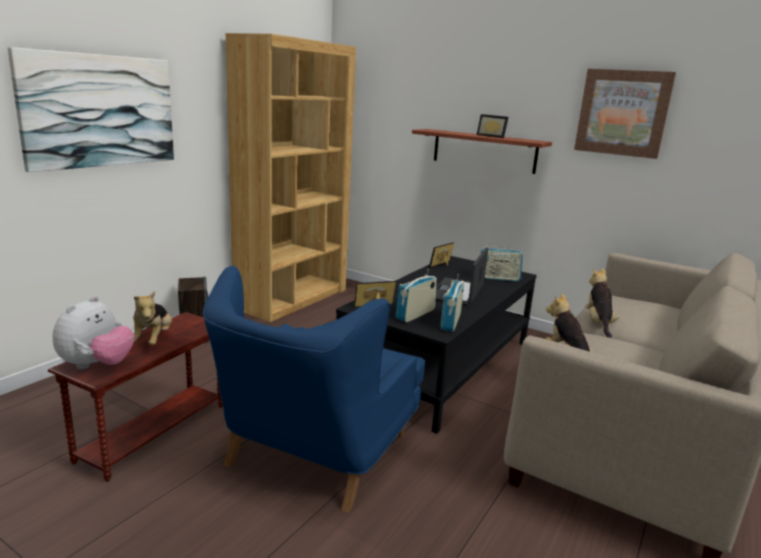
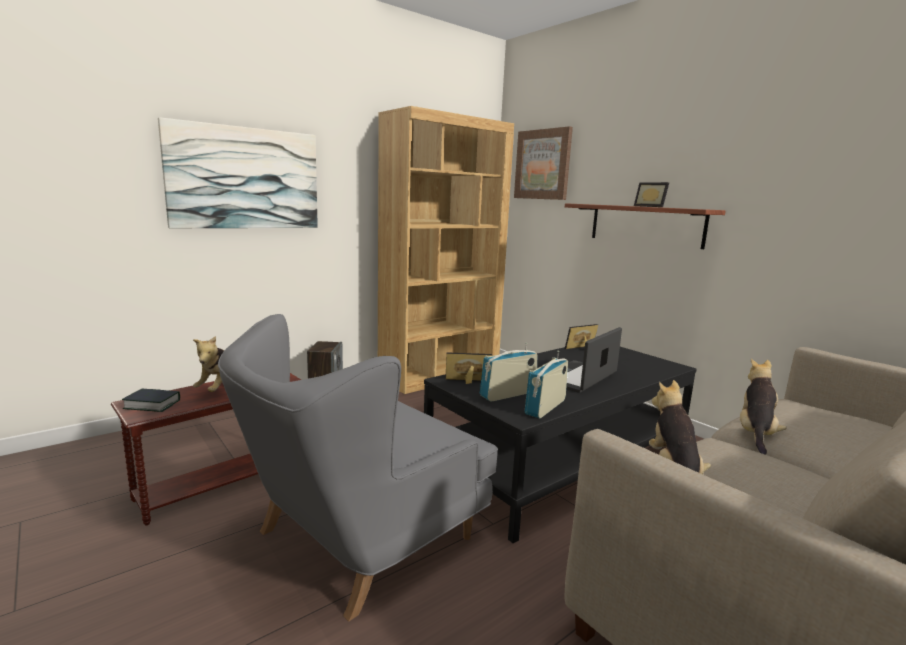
camera: 20 degrees right, 5 degrees down
(97, 365) = (152, 404): plush toy -> book
(315, 452) = (360, 537): blue armchair -> grey armchair
(498, 278) = (641, 367): radio -> none
(622, 113) = (819, 168): picture -> picture (543, 164)

